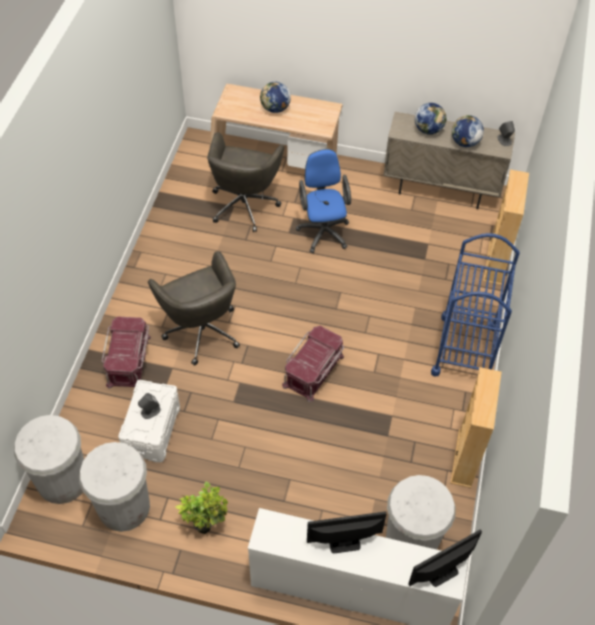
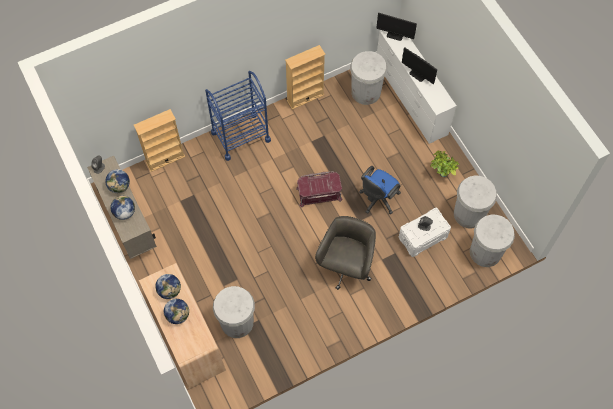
camera: 130 degrees left, 10 degrees up
(129, 361) = (398, 284): red storage box -> none
(244, 204) = (237, 322): grey office chair -> white trash can
(306, 117) = (170, 290): none -> globe
(323, 230) = (219, 262): blue office chair -> blue office chair (377, 199)

